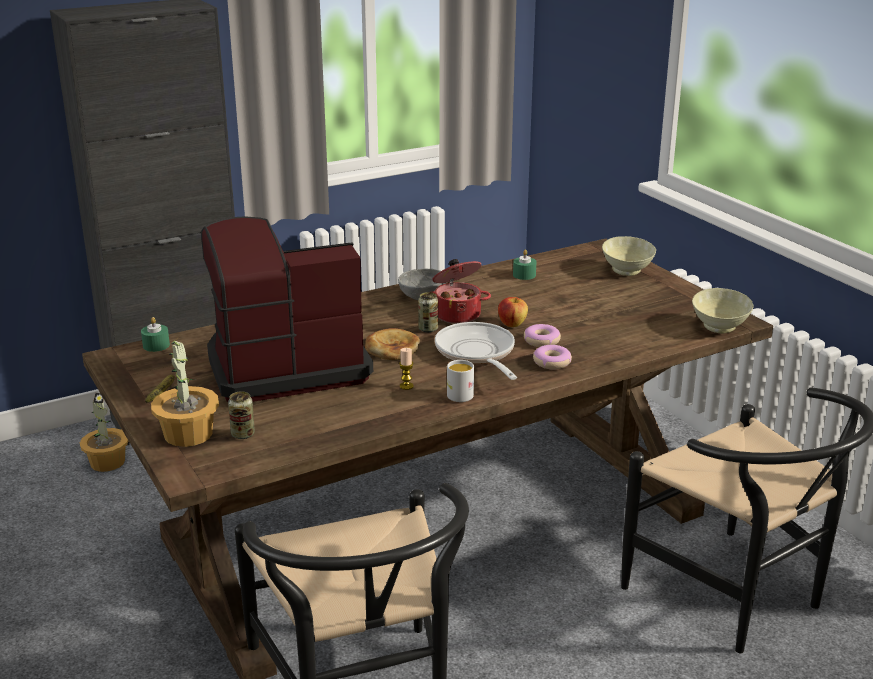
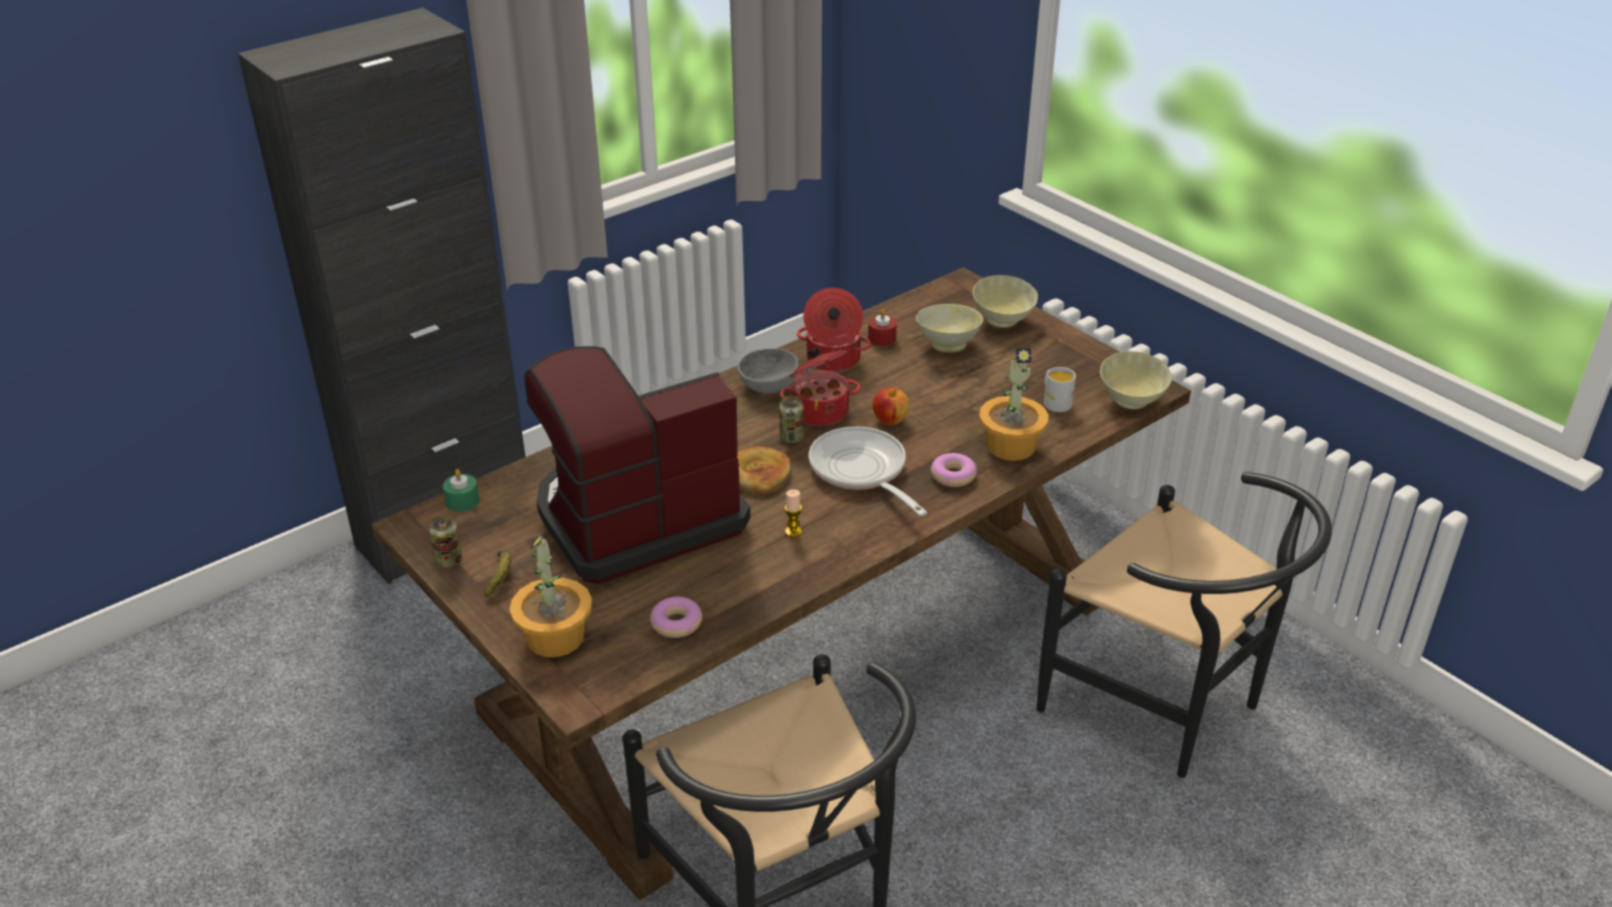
camera: 10 degrees left, 10 degrees up
(108, 462) = (372, 611): potted plant -> potted plant (1010, 445)
(243, 434) = (622, 629): can -> can (449, 561)
(458, 393) = (858, 536): white mug -> white mug (1054, 402)
(479, 285) = (832, 360): none -> cooking pot
(524, 275) = (882, 338): green candle -> red candle
(542, 341) = (932, 443): donut -> donut (676, 623)
(577, 282) = (948, 344): none -> beige bowl

